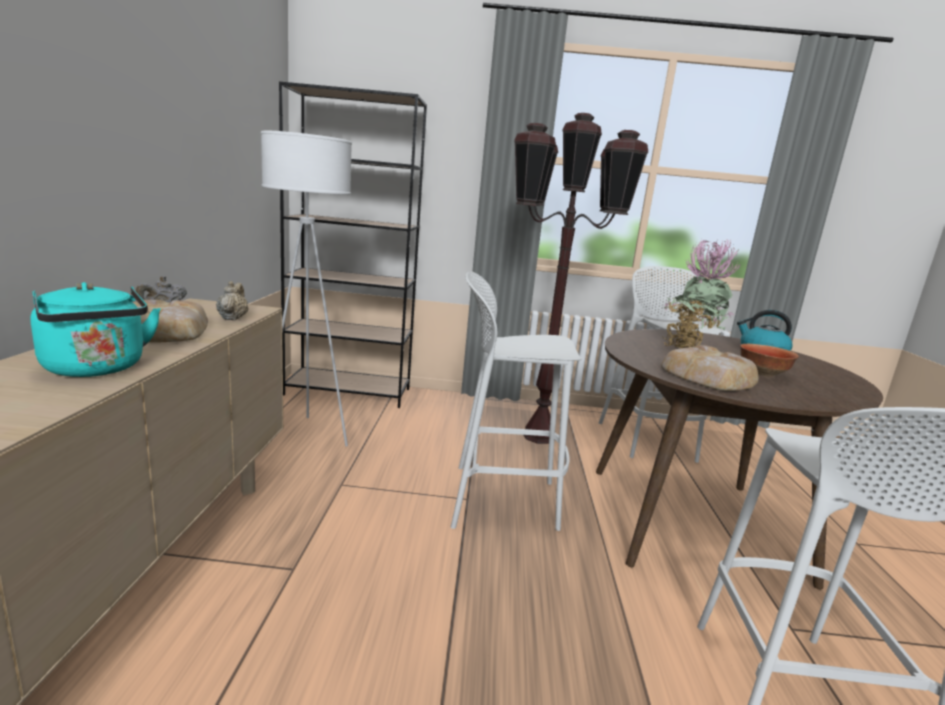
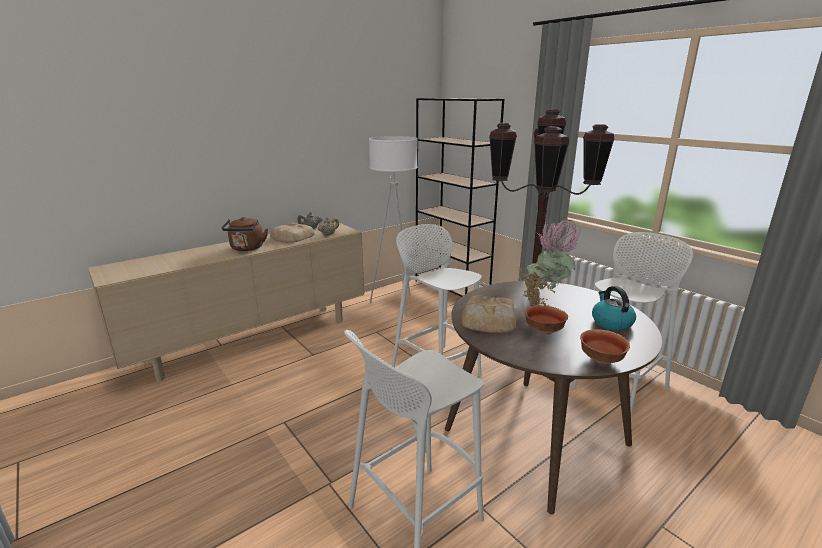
camera: 50 degrees right, 5 degrees up
(97, 369) = (247, 248): turquoise kettle -> brown kettle
(848, 383) = (602, 360): none -> bowl

